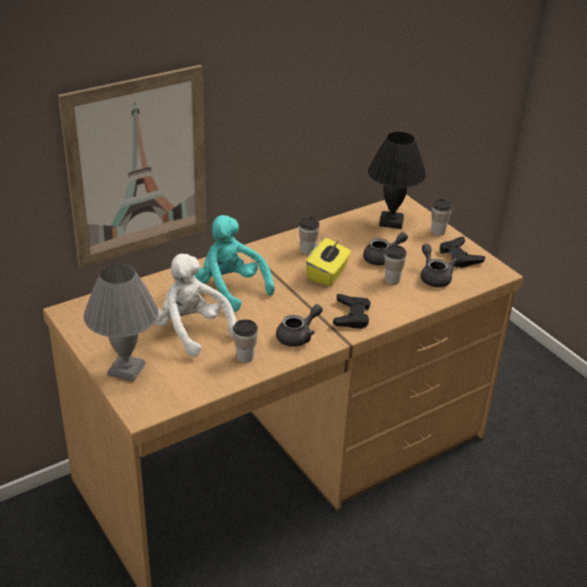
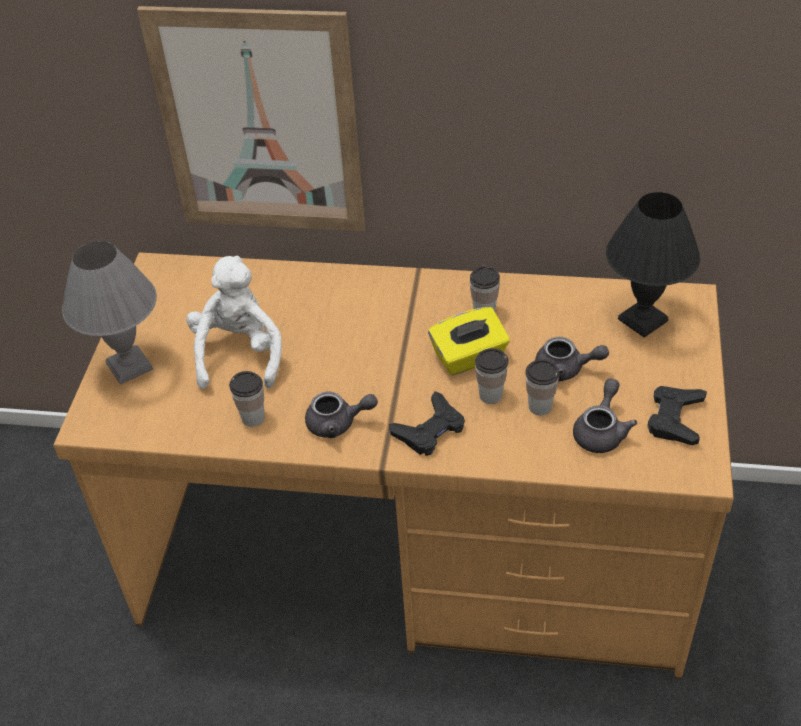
camera: 45 degrees right, 10 degrees up
(230, 289) = (337, 321): turquoise plush toy -> none
(438, 231) = (691, 365): cup -> cup (490, 395)

